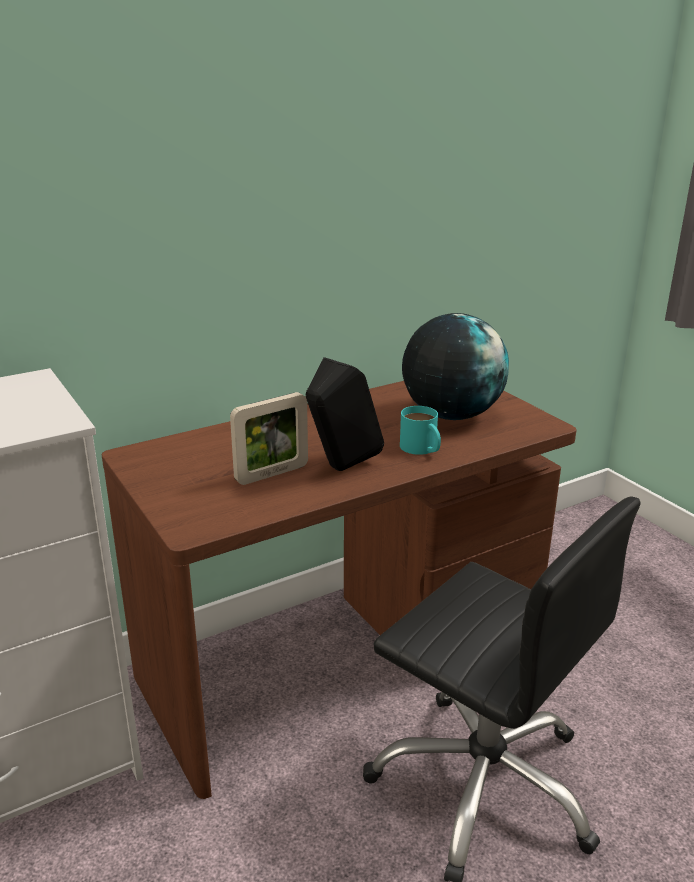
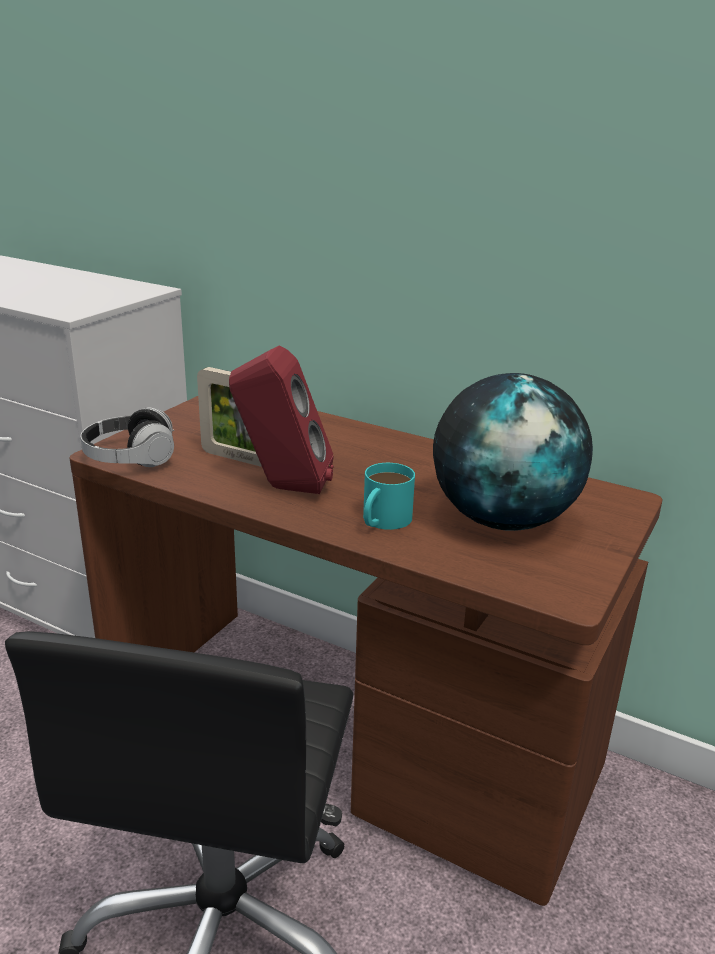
camera: 60 degrees right, 0 degrees up
(217, 520) = (130, 459): none -> headphones
(340, 469) = (282, 488): black speaker -> red speaker

